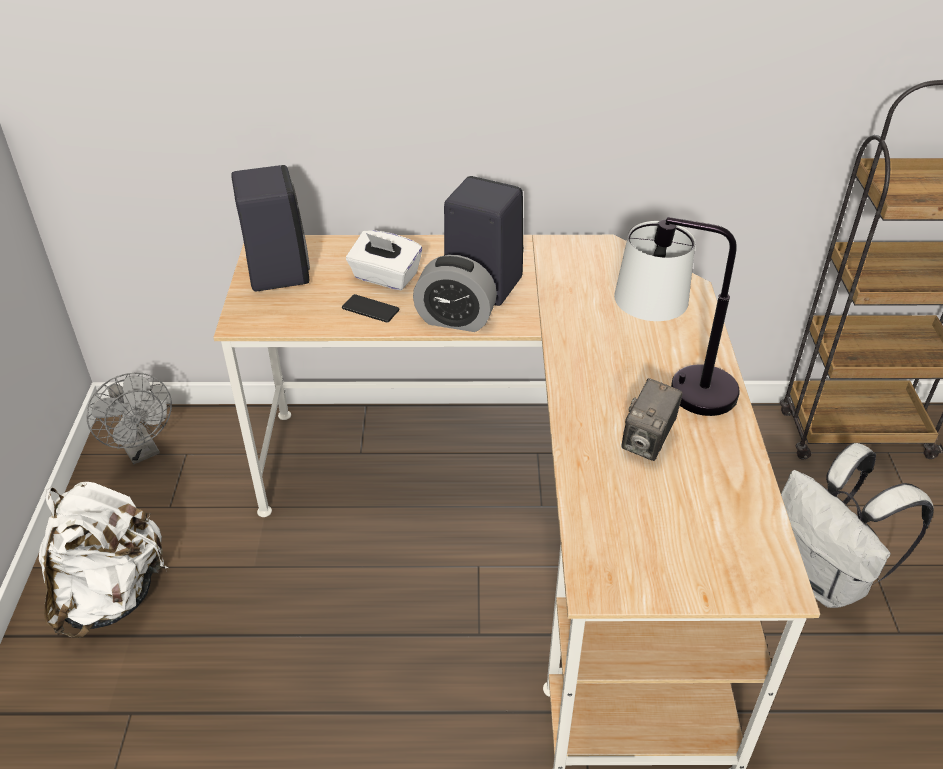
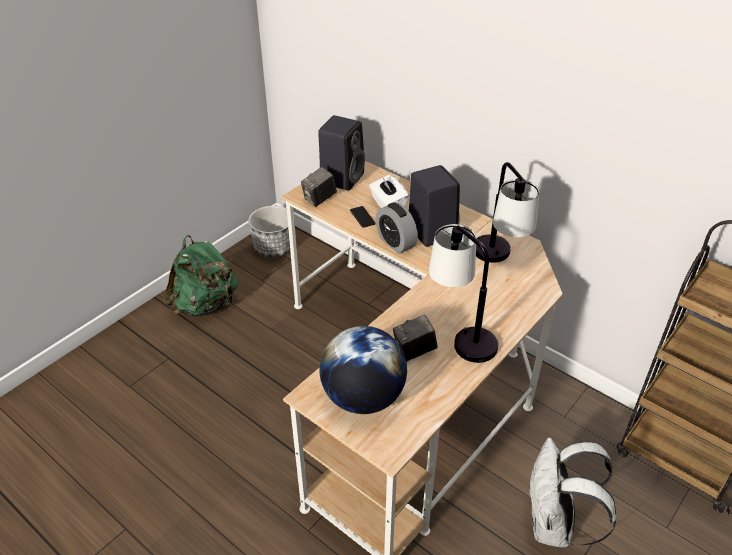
camera: 40 degrees right, 0 degrees up
(112, 594) = (205, 305): white backpack -> green backpack
(142, 450) = (274, 247): grey fan -> planter
(279, 314) = (319, 199): none -> camera
(603, 281) = (499, 262): none -> table lamp
(664, 540) = (363, 397): none -> globe

